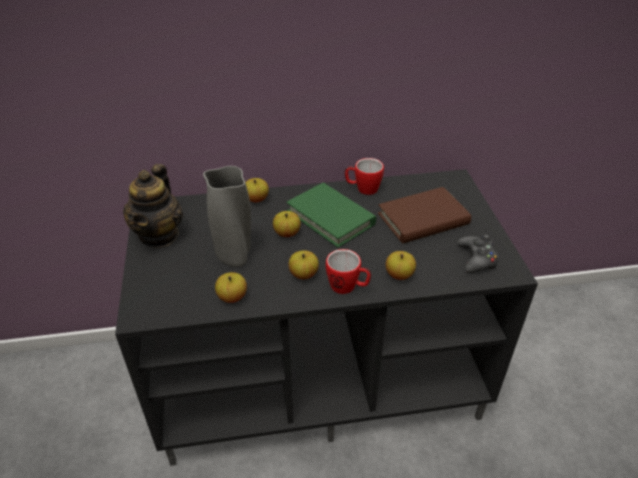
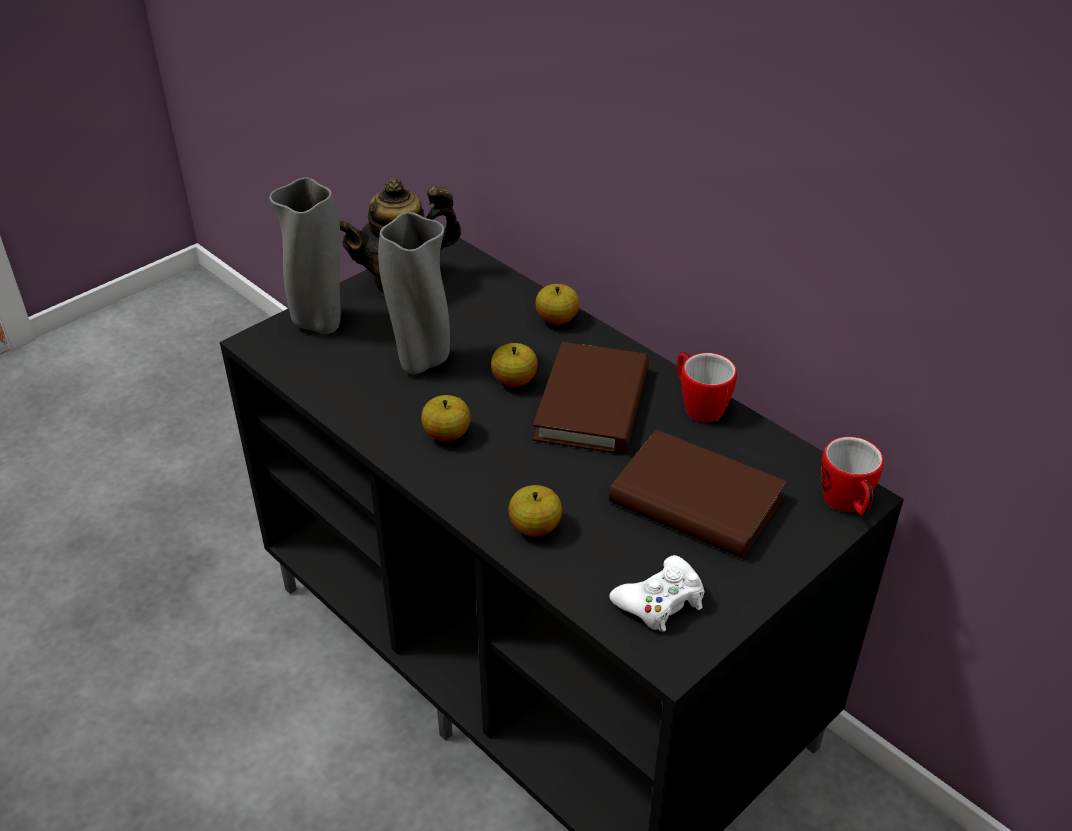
camera: 55 degrees right, 0 degrees up
(153, 282) = (320, 323): none -> grey vase
(232, 297) = (349, 395): apple -> none
(330, 217) = (592, 404): green book -> brown book
(348, 287) = (460, 486): mug -> mug (847, 504)
(477, 259) = (660, 601): black game controller -> white game controller

